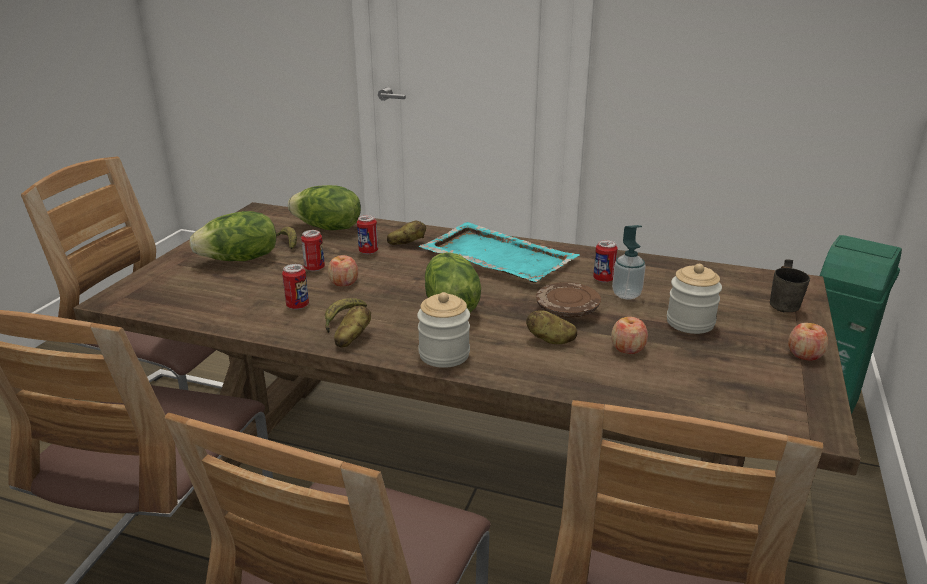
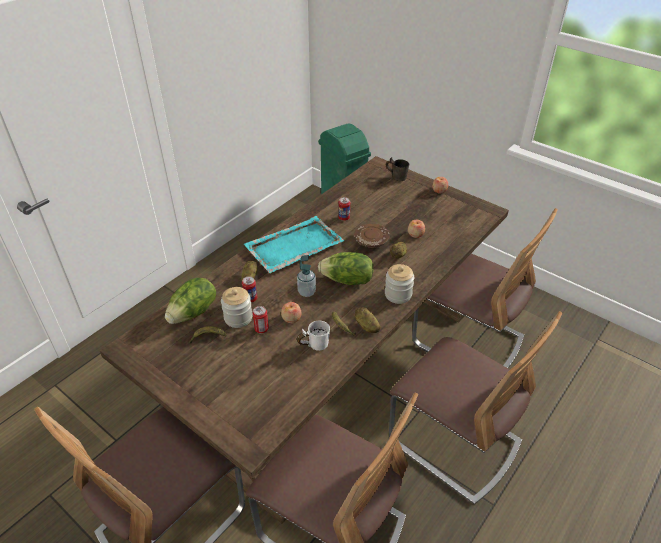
camera: 70 degrees left, 15 degrees up
(240, 259) = (222, 367): lettuce -> none
(297, 305) = (313, 344): can -> white mug
(626, 294) = (364, 216): soap dispenser -> soap dispenser (306, 292)
(690, 322) = (401, 208): jar -> jar (238, 318)

